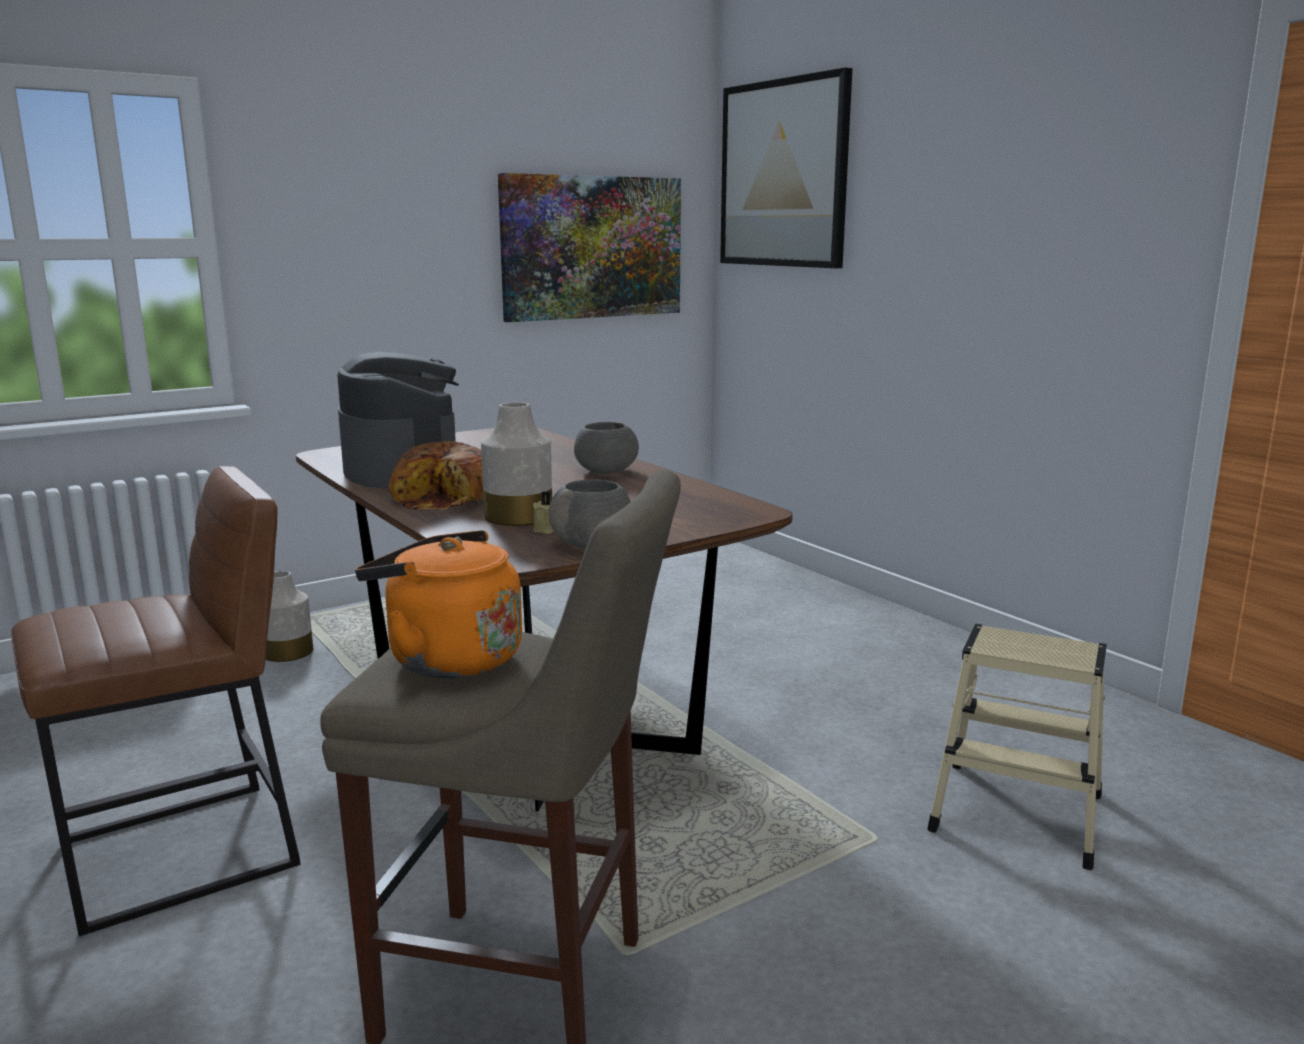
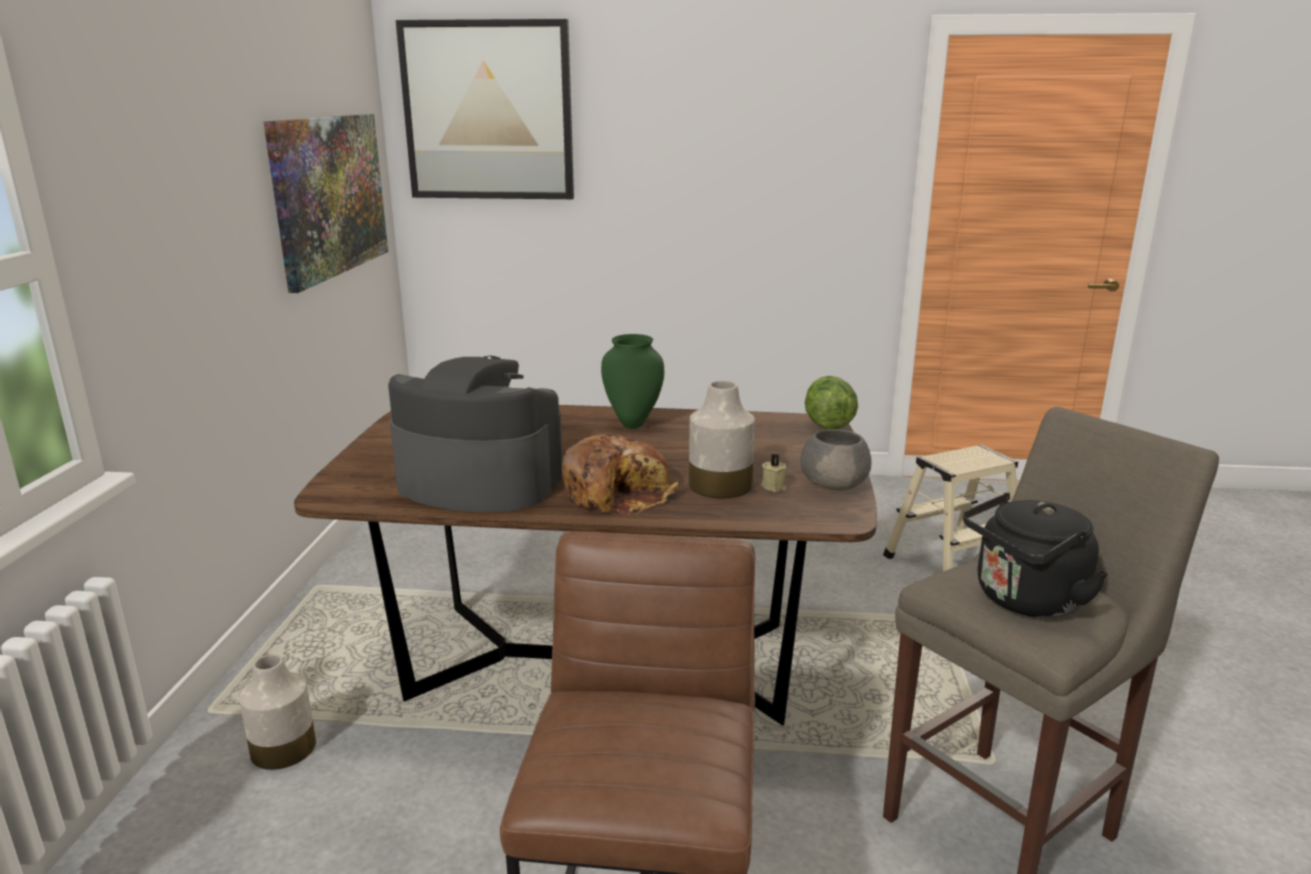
camera: 50 degrees left, 5 degrees up
(447, 659) = (1025, 601): orange kettle -> black kettle
(605, 471) = (632, 425): grey bowl -> green vase
(754, 515) = (828, 425): none -> lettuce

